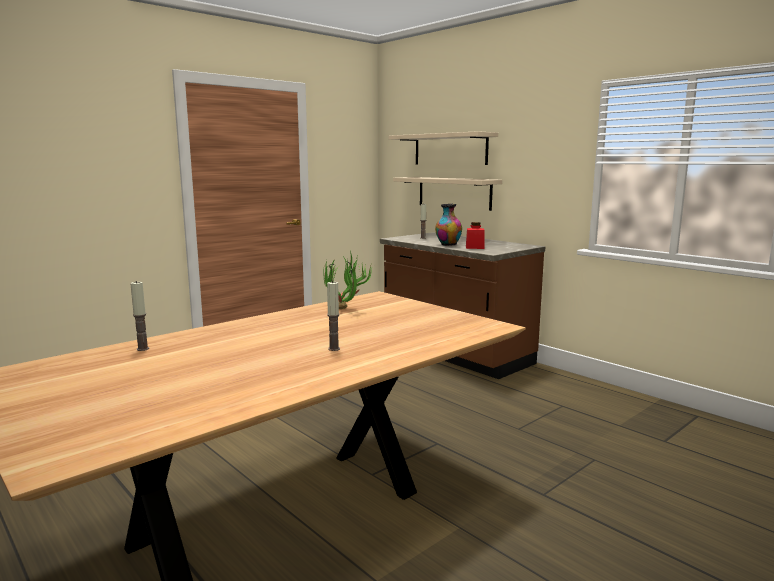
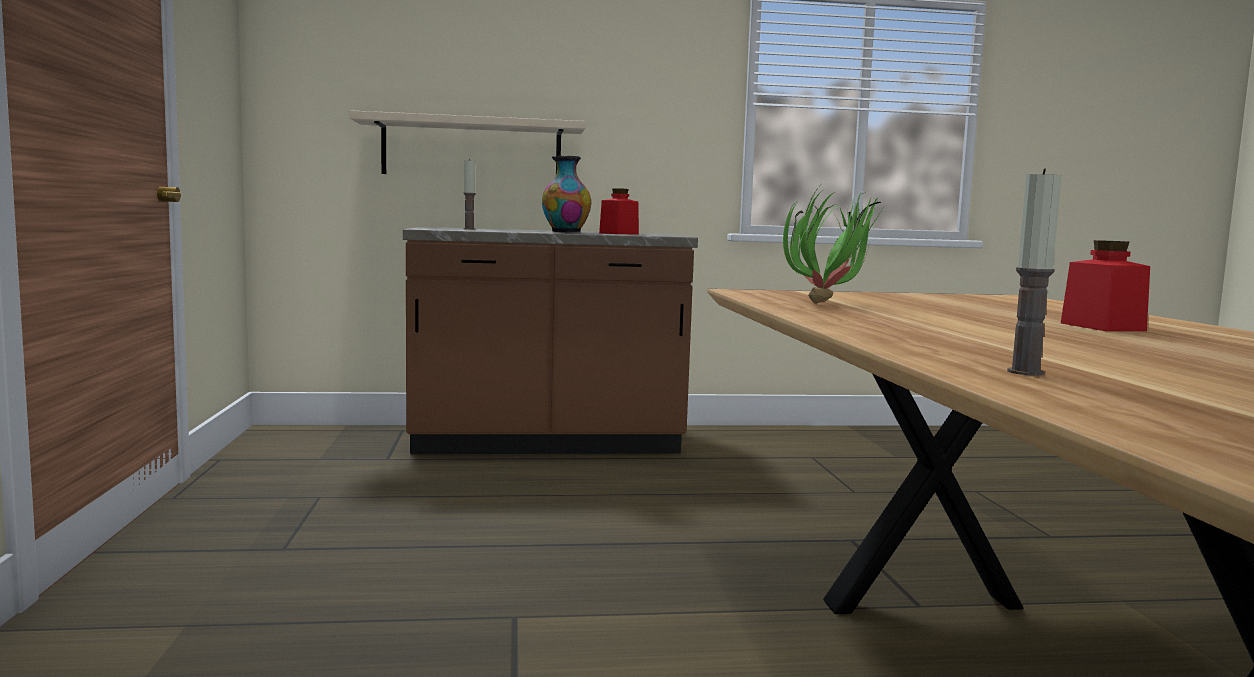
camera: 55 degrees left, 5 degrees down
(334, 349) = (1102, 327): candle -> red jar
(450, 149) = (459, 67): beige shelf -> none

